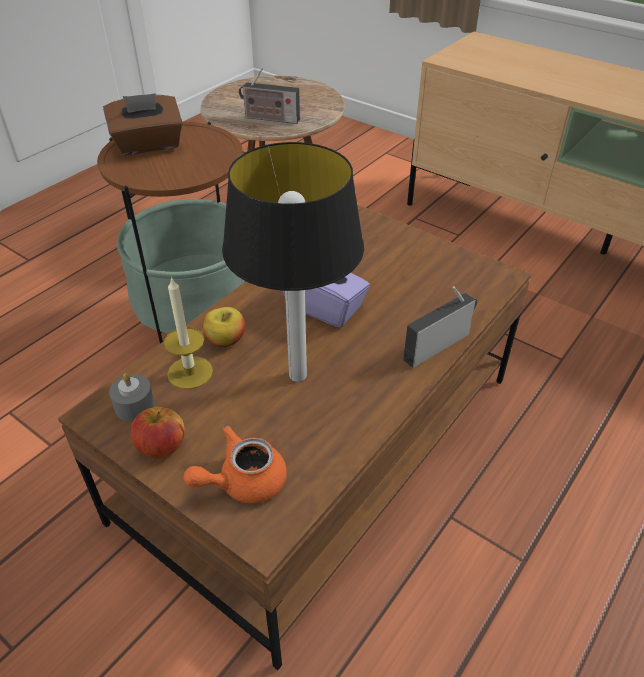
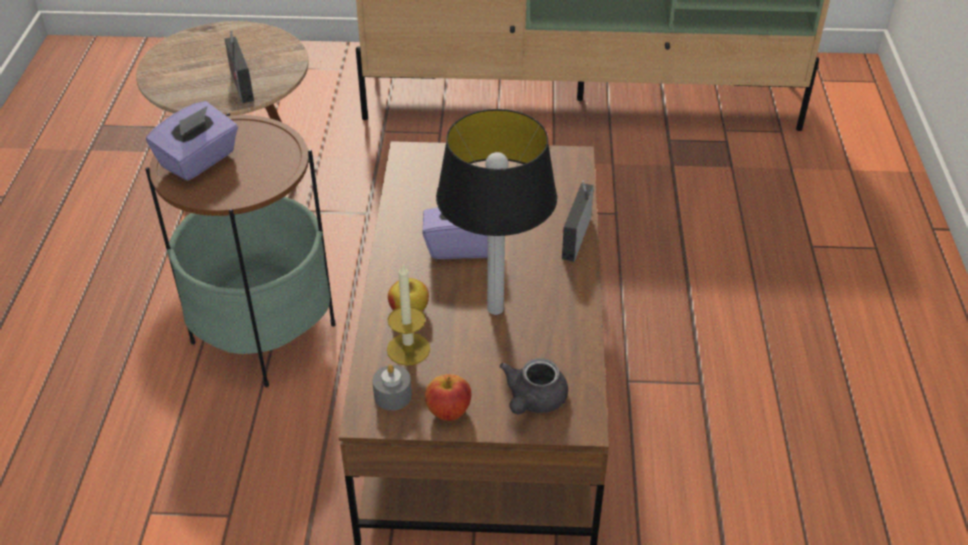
camera: 35 degrees left, 0 degrees up
(148, 145) = (199, 160): brown tissue box -> purple tissue box
(242, 482) = (533, 401): orange teapot -> grey teapot
(269, 119) = (240, 84): radio -> radio turned 90 degrees clockwise

